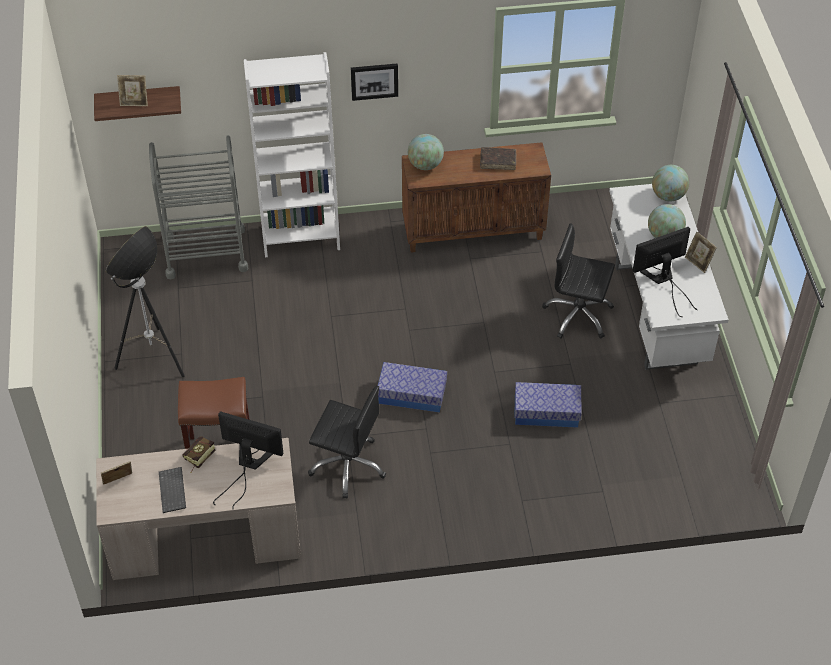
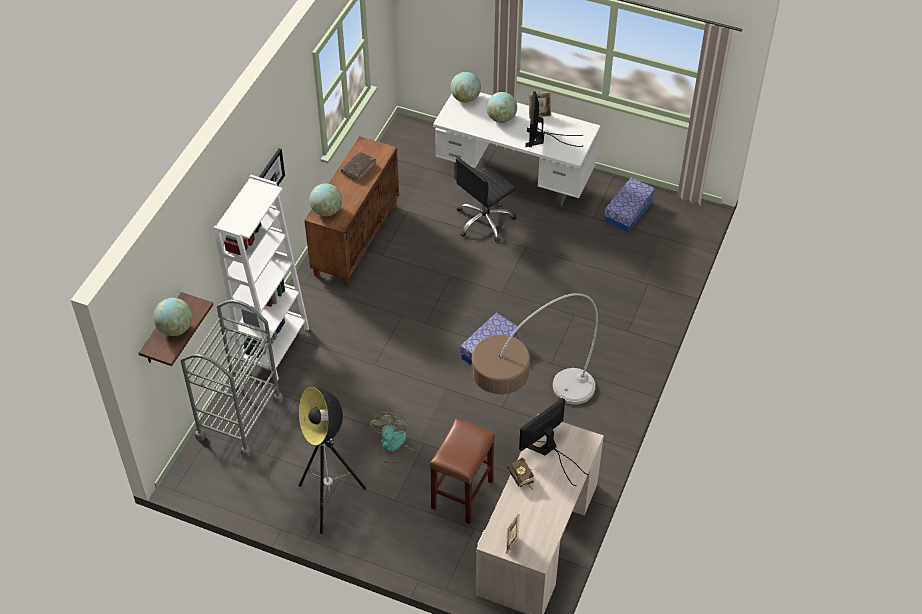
camera: 60 degrees left, 0 degrees up
(134, 102) = (175, 328): picture frame -> globe
(173, 491) = (544, 508): keyboard -> none
(243, 375) = (393, 446): none -> fan
(348, 465) = (529, 418): black office chair -> floor lamp
(546, 412) = (560, 281): storage box -> storage box (628, 212)

